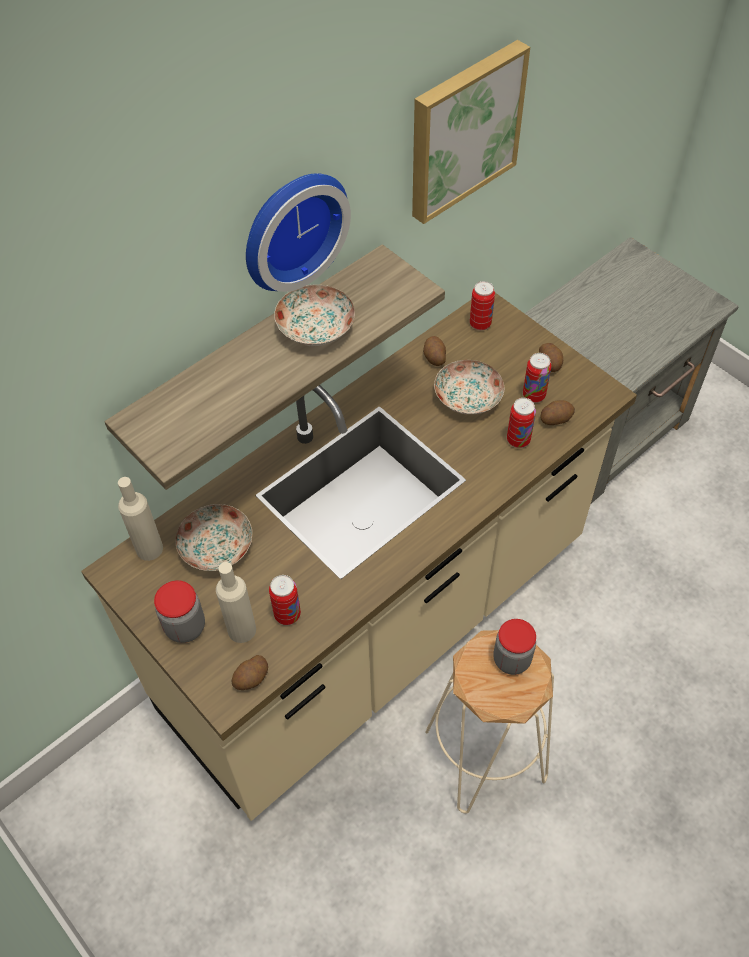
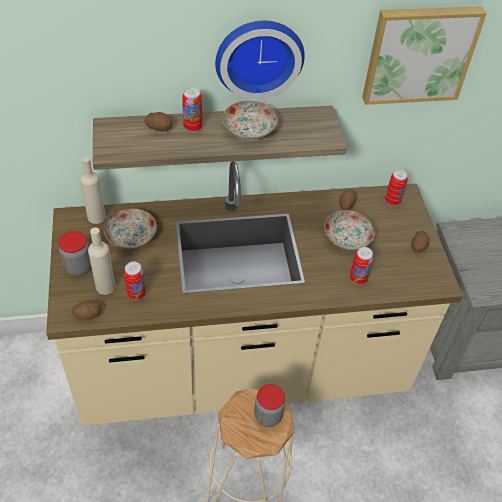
camera: 30 degrees right, 5 degrees down
(533, 395) = (391, 259): can -> can (192, 127)
(555, 418) = (393, 280): potato -> potato (159, 127)

